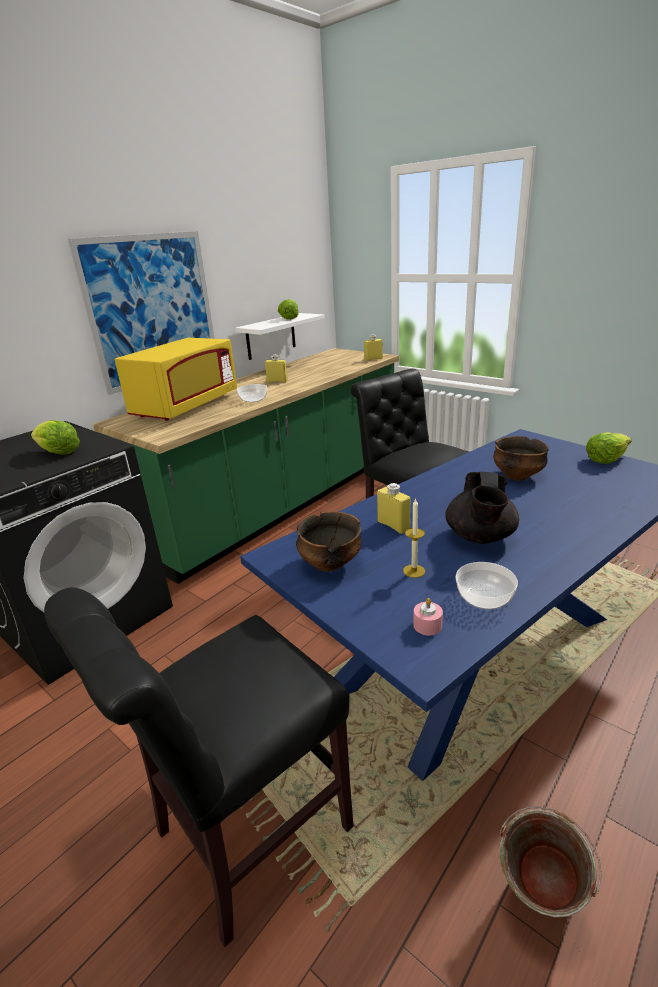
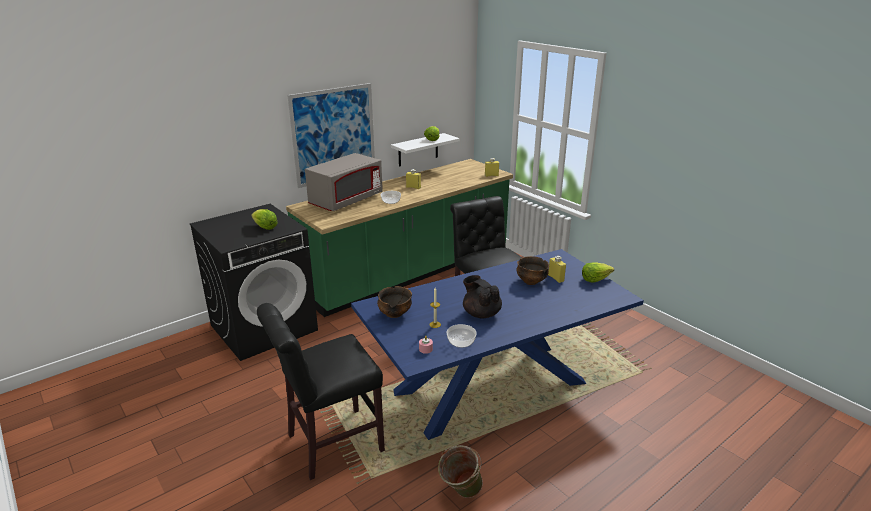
camera: 10 degrees right, 0 degrees up
(186, 406) = (346, 200): yellow microwave -> grey microwave
(393, 525) = (439, 299): yellow bottle -> yellow bottle (556, 278)
(480, 537) = (481, 313): black teapot -> black teapot turned 120 degrees clockwise

